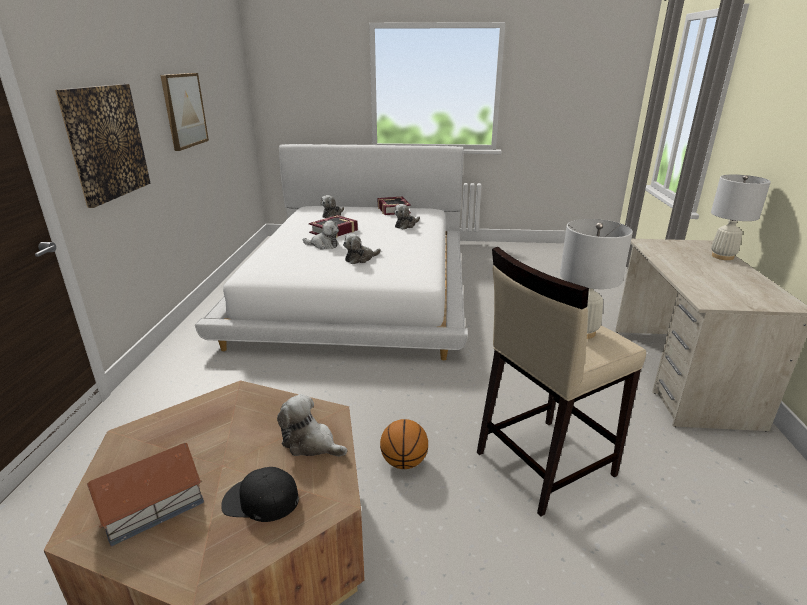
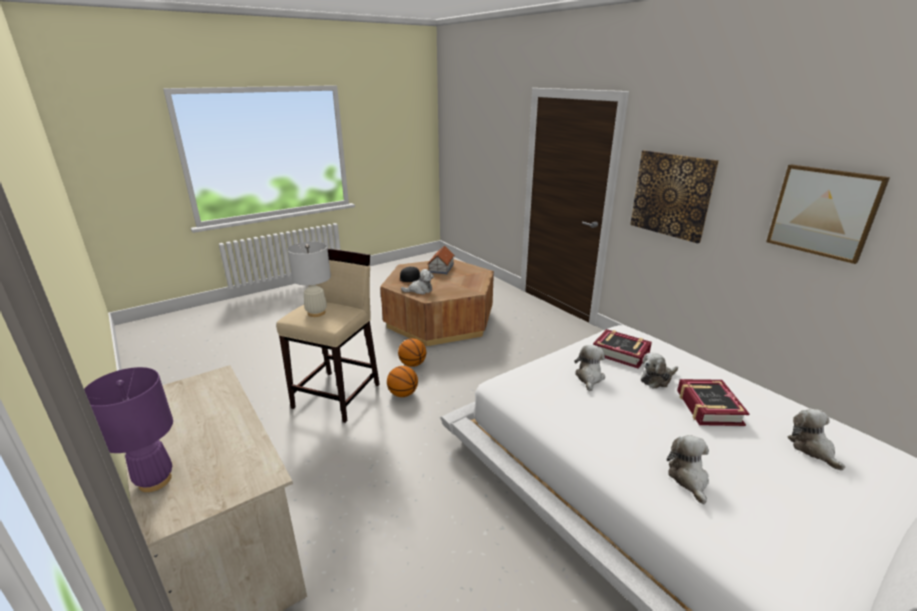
camera: 140 degrees right, 0 degrees up
(393, 210) = (817, 532): book -> book (621, 353)
(458, 424) = (403, 394): none -> basketball
(722, 256) = (155, 481): white table lamp -> purple table lamp

